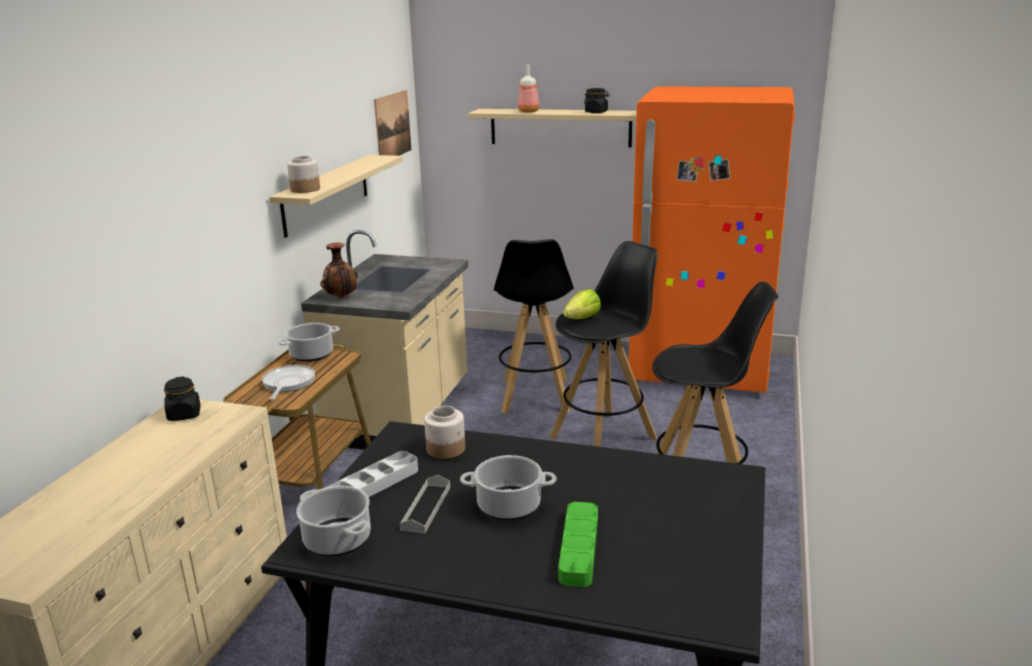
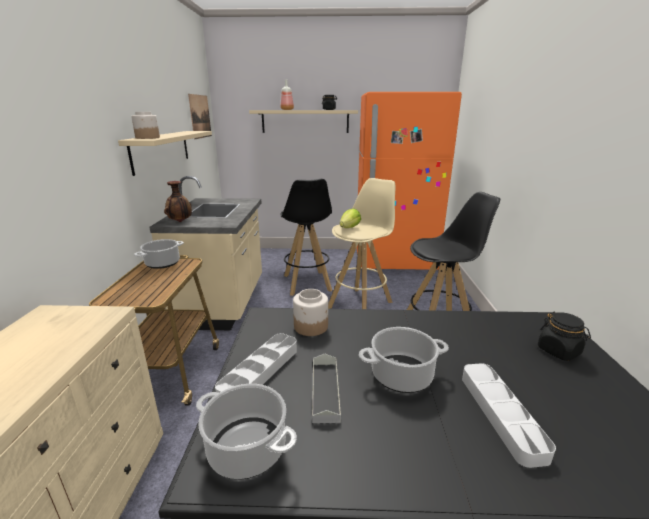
camera: 15 degrees left, 0 degrees up
(184, 415) = (47, 322): black jar -> black jar (559, 351)
(288, 384) = (147, 286): frying pan -> none
(579, 548) = (500, 414): green tray -> grey tray
(604, 437) = (360, 304): black stool -> beige stool

